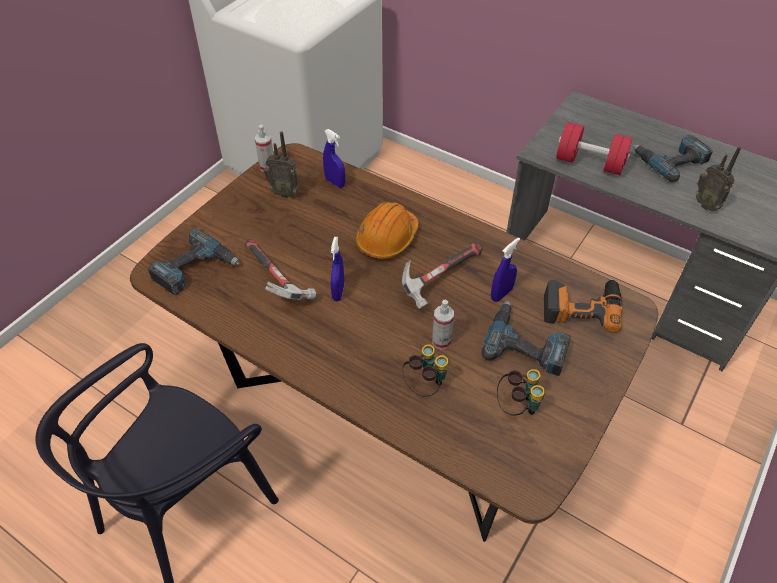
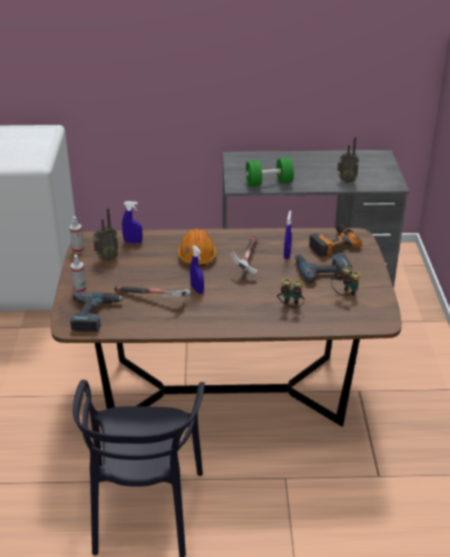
camera: 35 degrees left, 15 degrees down
(441, 341) = (278, 286): spray bottle -> spray bottle (80, 289)
(589, 163) = (269, 183): red dumbbell -> green dumbbell
(670, 160) = (309, 167): power drill -> none

